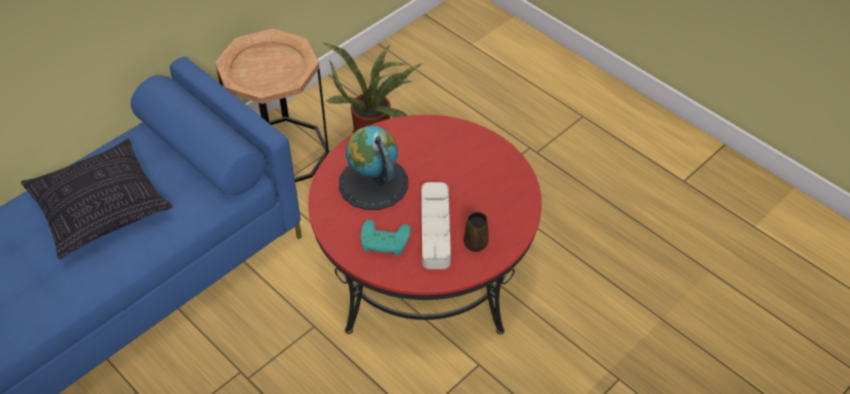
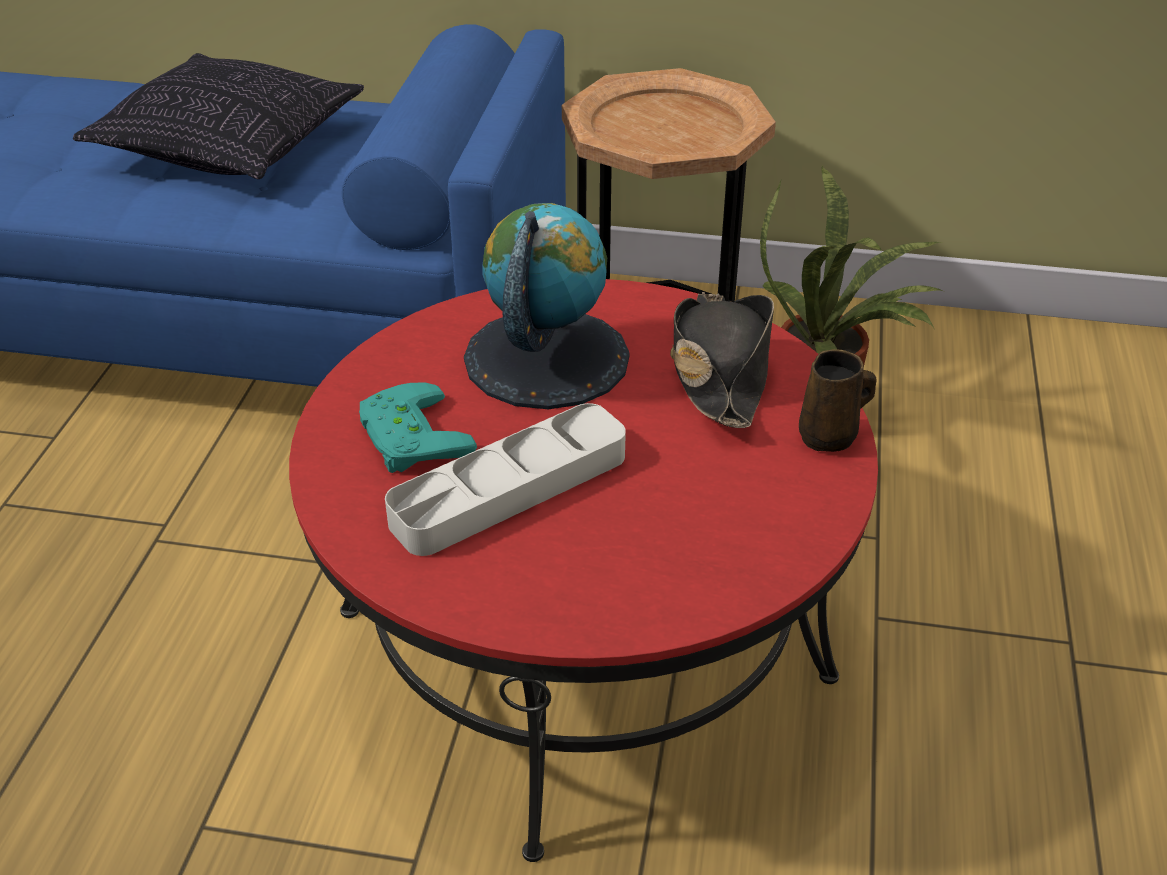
camera: 55 degrees right, 10 degrees down
(422, 143) = (719, 370): none -> black hat
(476, 242) = (528, 566): brown mug -> brown mug (830, 436)

